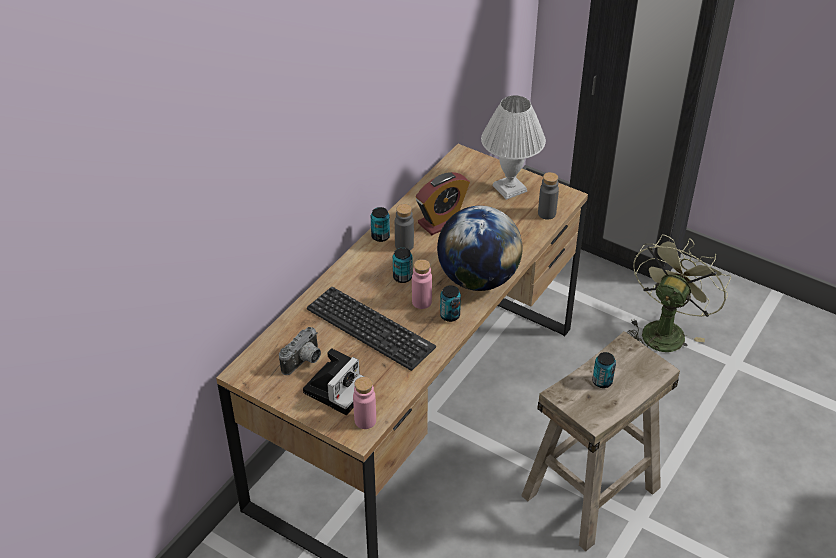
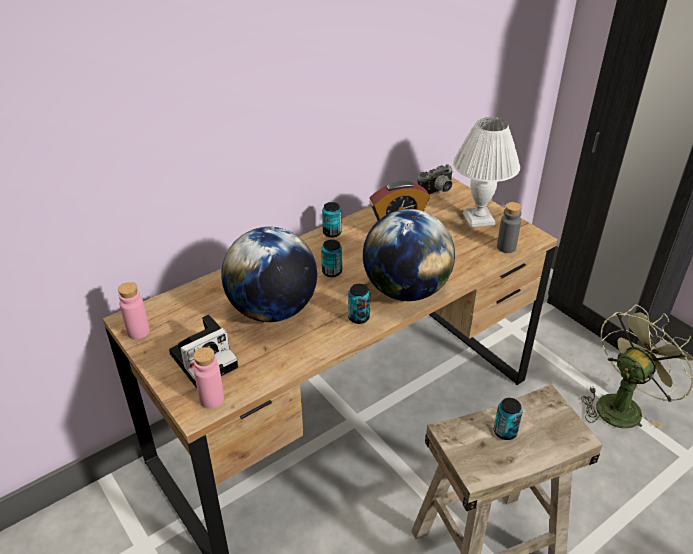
camera: 20 degrees right, 5 degrees down
(304, 362) = (191, 325): camera -> camera (437, 192)
(370, 328) = (273, 310): keyboard -> globe
(404, 245) = (349, 245): grey bottle -> none
(421, 302) = (337, 298): pink bottle -> pink bottle (138, 331)

